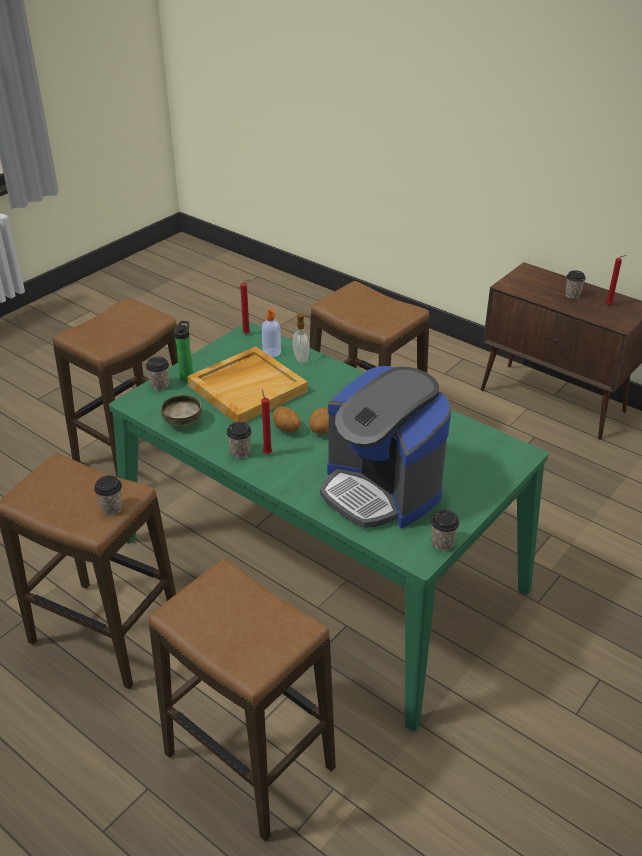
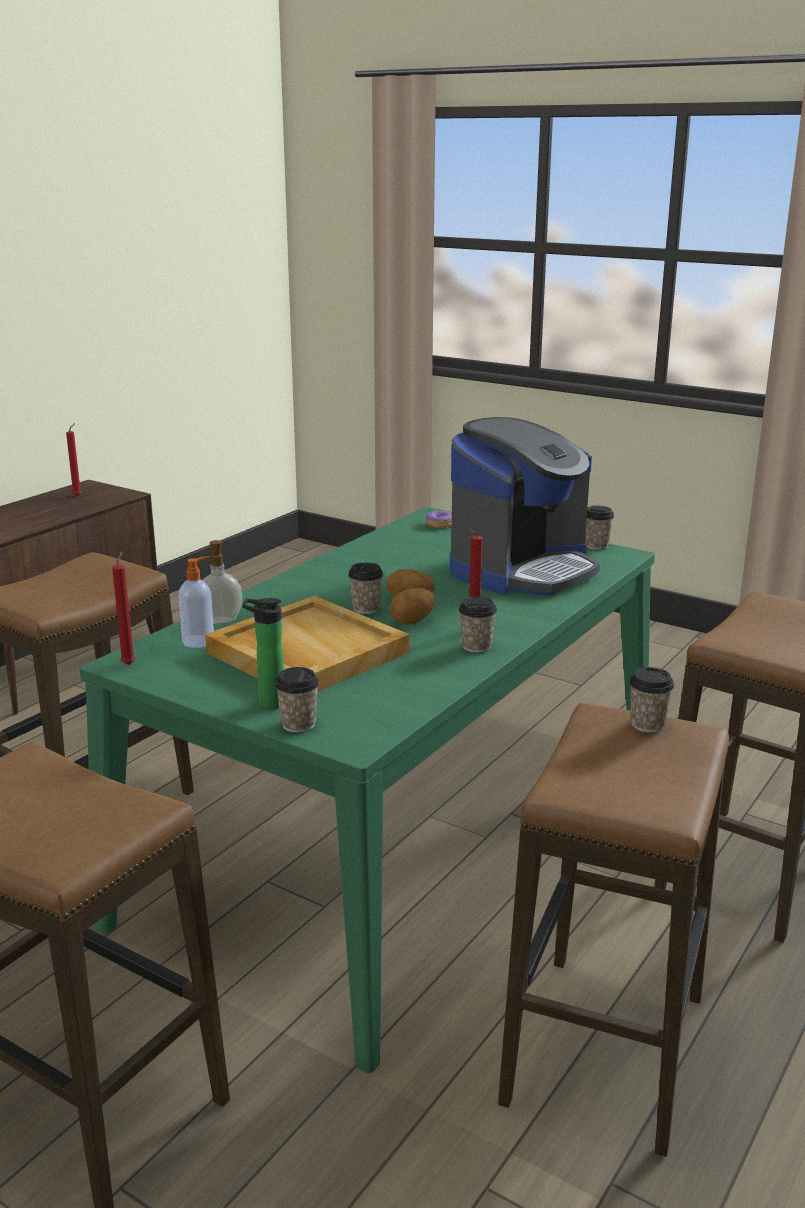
camera: 95 degrees left, 15 degrees down
(182, 421) = (408, 694): bowl -> none
(495, 456) = (439, 524): none -> donut
(572, 295) = (42, 509): cup -> cup (366, 609)

